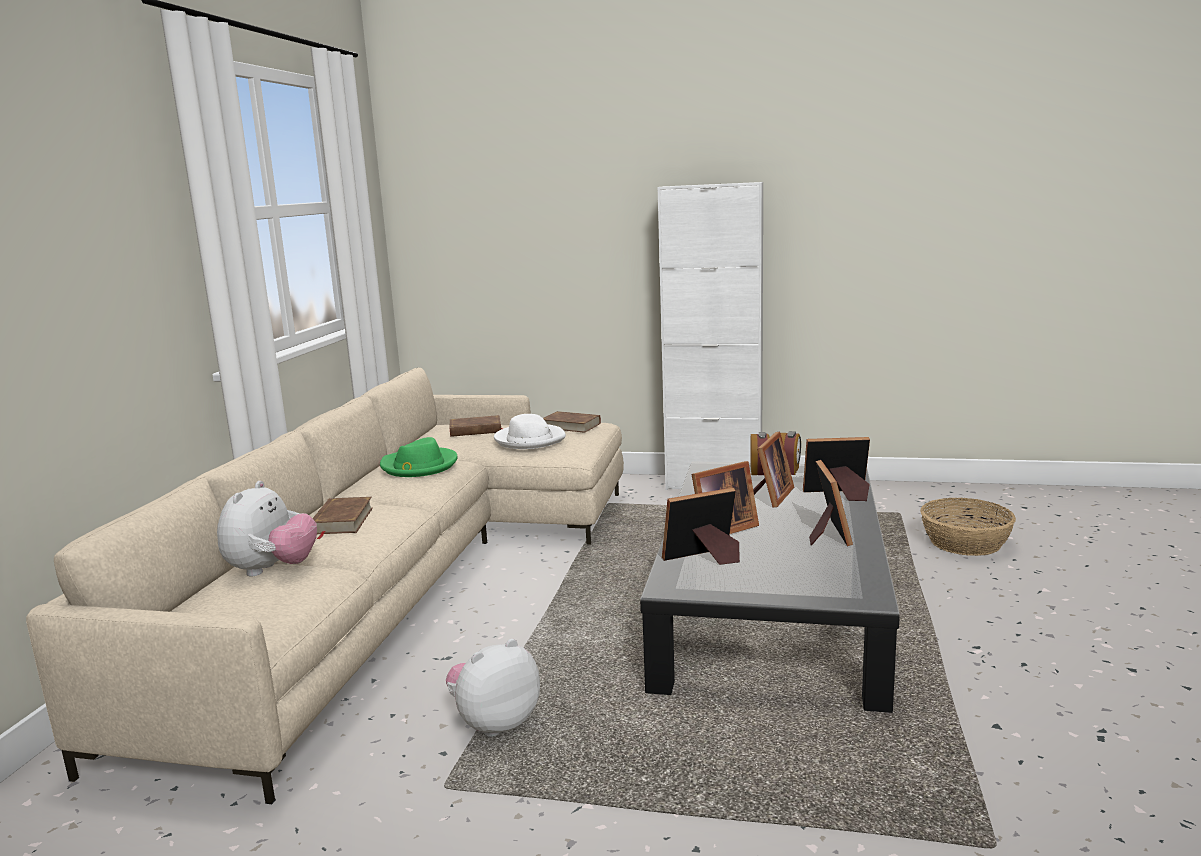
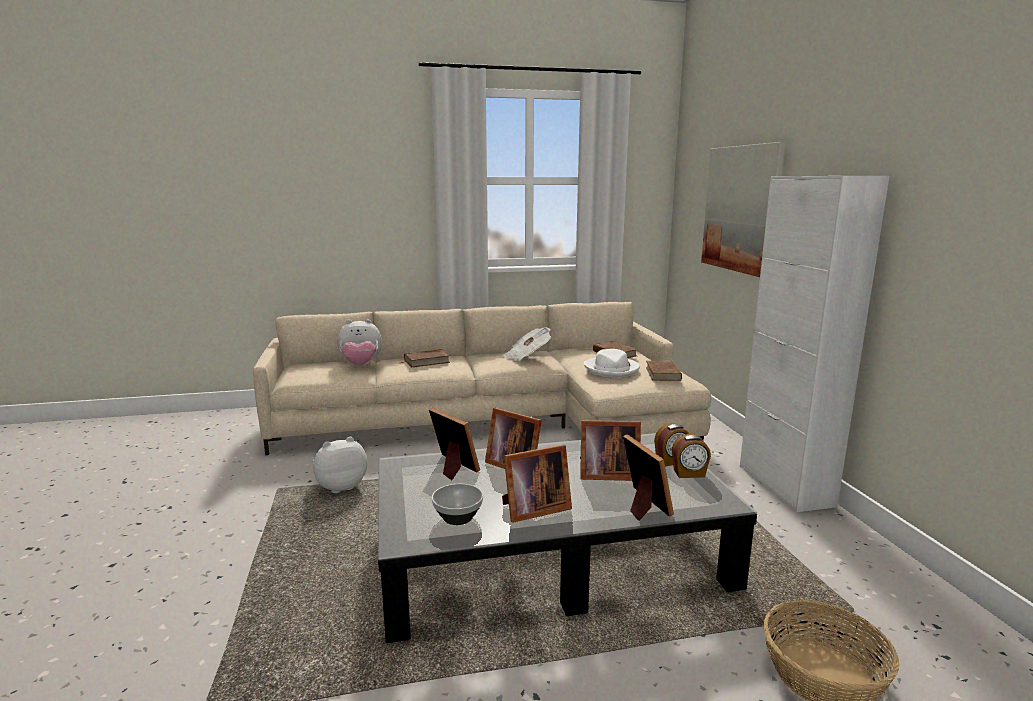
camera: 65 degrees right, 0 degrees up
(419, 466) = (526, 356): green hat -> newspaper
(495, 723) = (340, 487): plush toy -> plush toy turned 60 degrees counterclockwise
(550, 227) = (741, 209): none -> picture
(829, 567) = (458, 517): none -> bowl

